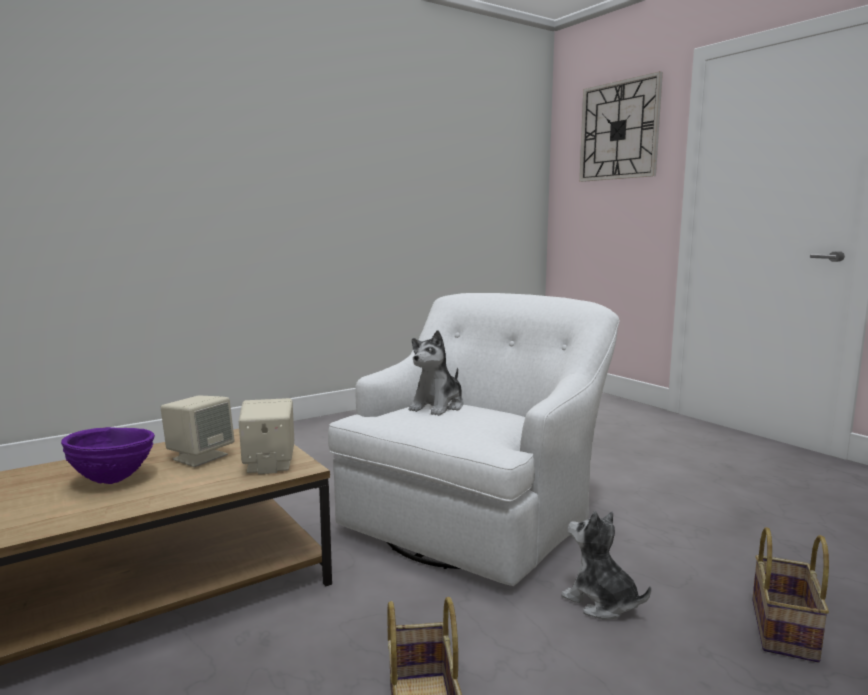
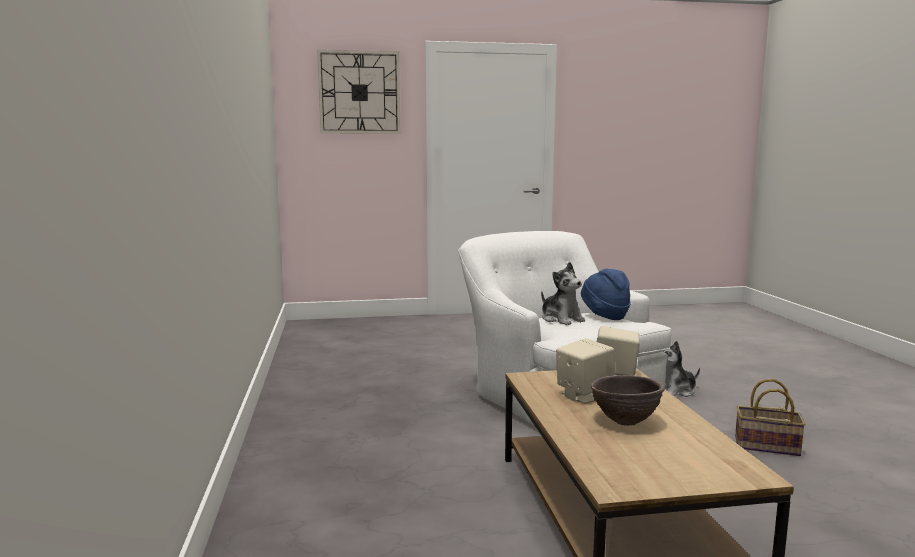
camera: 65 degrees left, 0 degrees up
(113, 480) = (625, 422): purple bowl -> brown bowl
(477, 421) = (604, 316): none -> blue hat
(786, 631) = (710, 368): basket -> none

